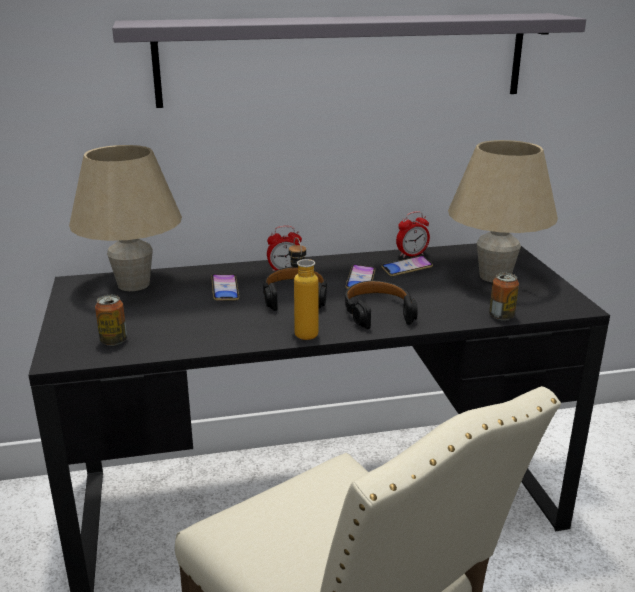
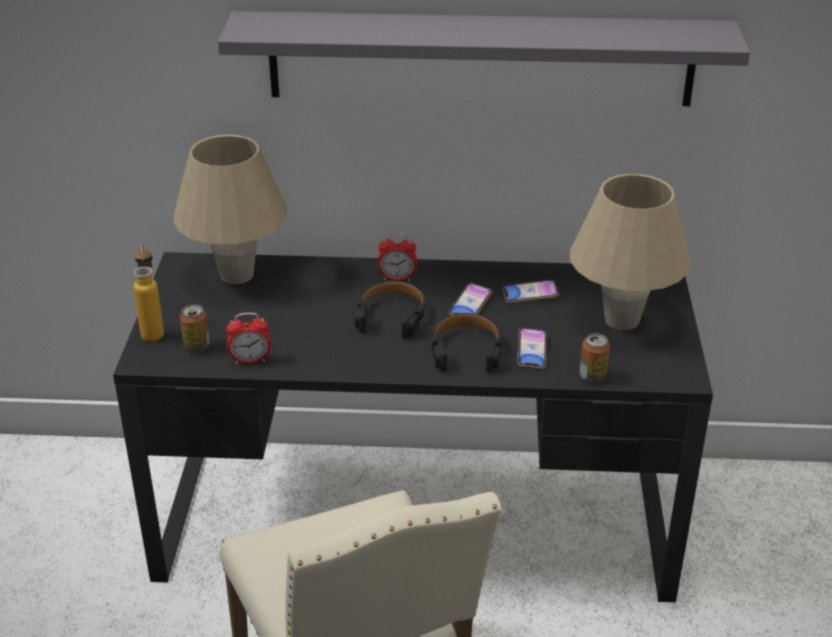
camera: 15 degrees right, 10 degrees up
(225, 290) = (324, 297): phone -> phone (531, 351)
(302, 331) = (378, 363): bottle -> bottle (153, 330)
(411, 255) = (548, 274): alarm clock -> alarm clock (250, 360)

